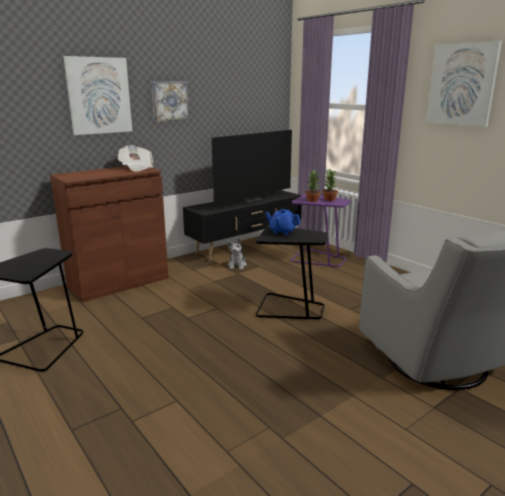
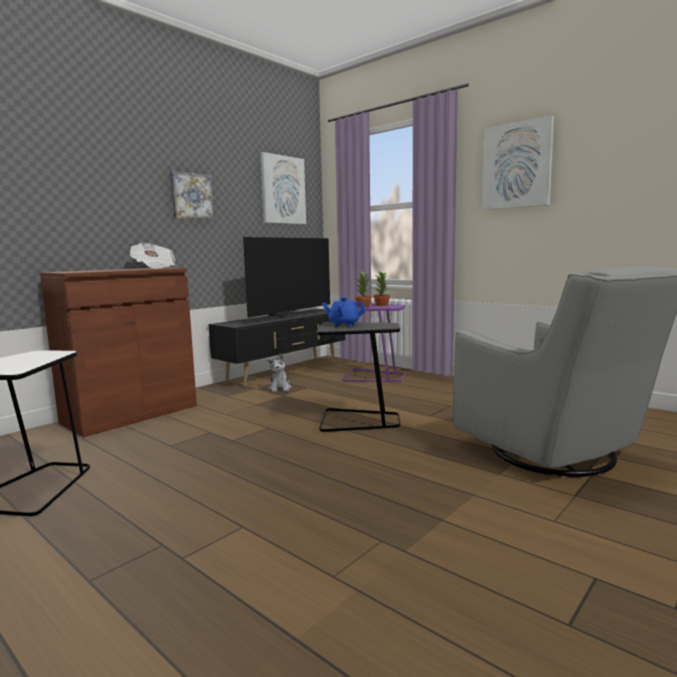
camera: 10 degrees left, 10 degrees down
(99, 96) = (106, 181): picture -> picture (283, 190)

